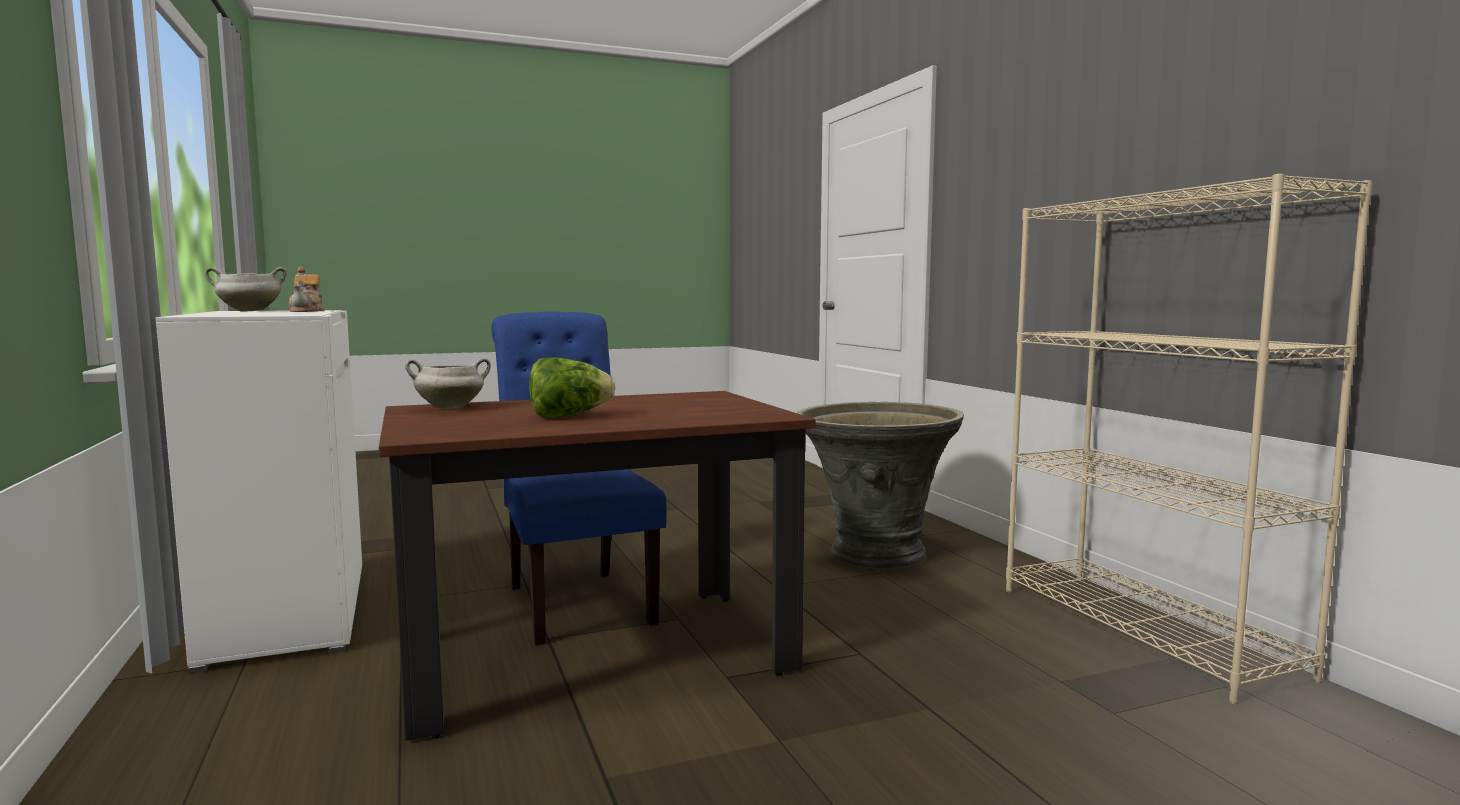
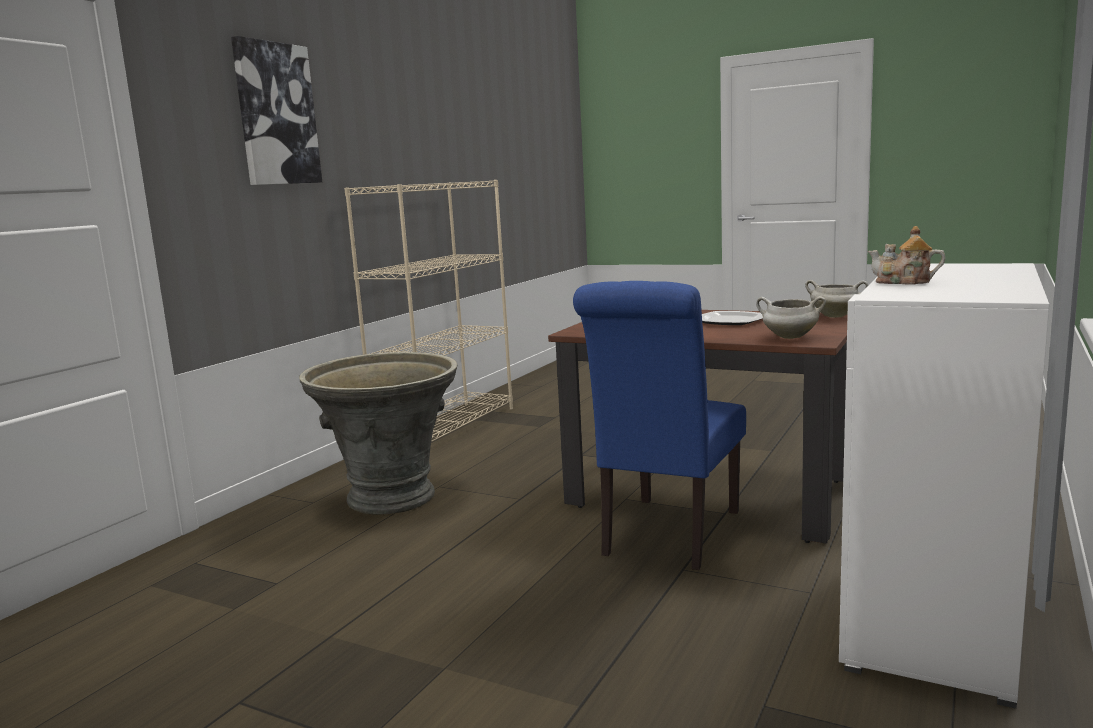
camera: 130 degrees left, 5 degrees up
(248, 311) = (982, 288): white cooking pot -> white cooking pot (836, 316)
(307, 311) = (904, 282): teapot -> teapot turned 105 degrees counterclockwise
(569, 416) = (730, 321): lettuce -> plate
(1038, 133) = (276, 114): none -> picture

